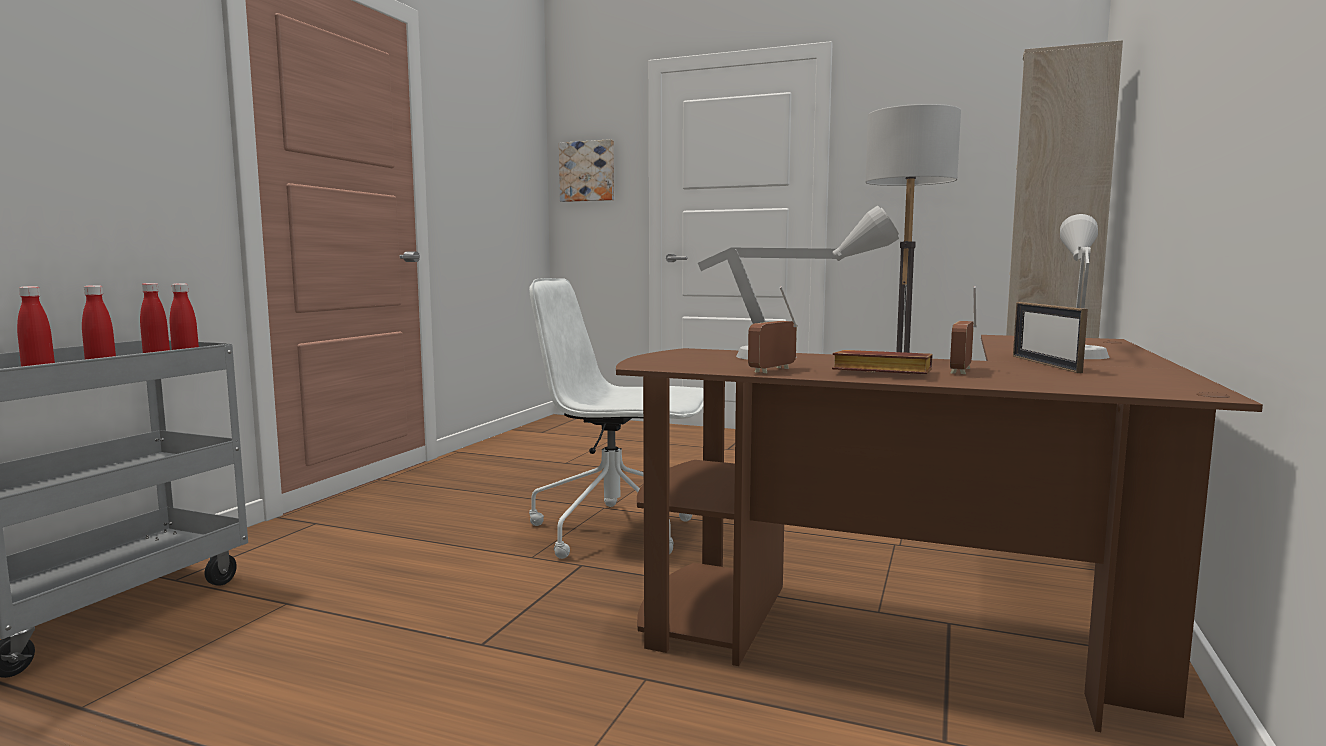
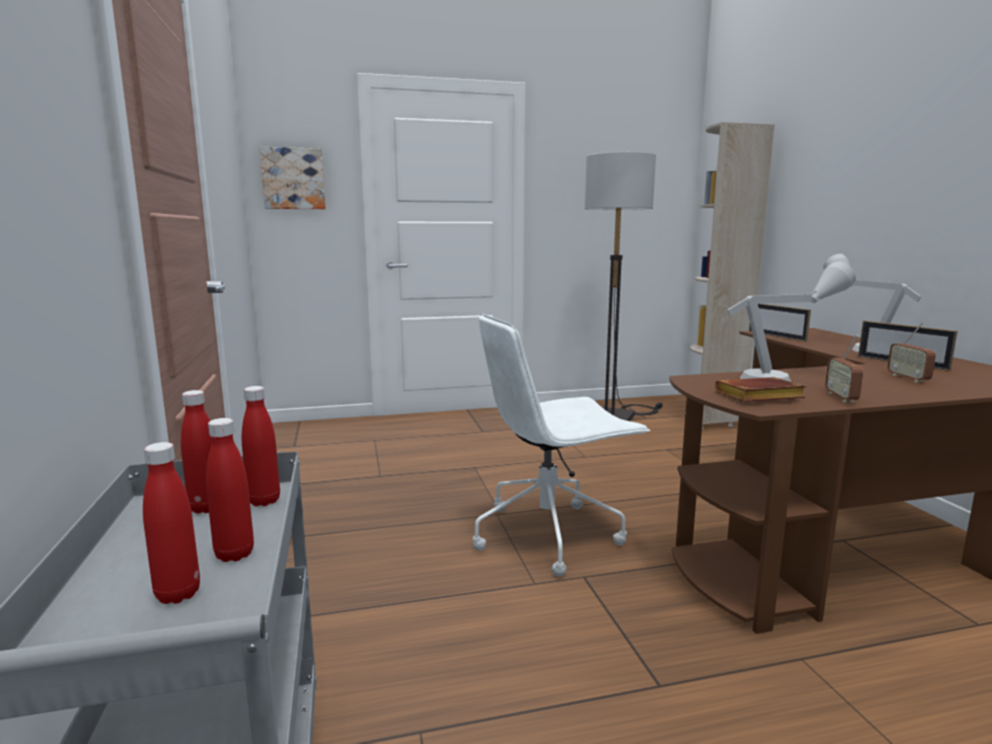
camera: 35 degrees left, 5 degrees up
(879, 372) = (891, 389): brown book -> brown book (757, 397)
(1005, 339) = (776, 336): none -> picture frame

